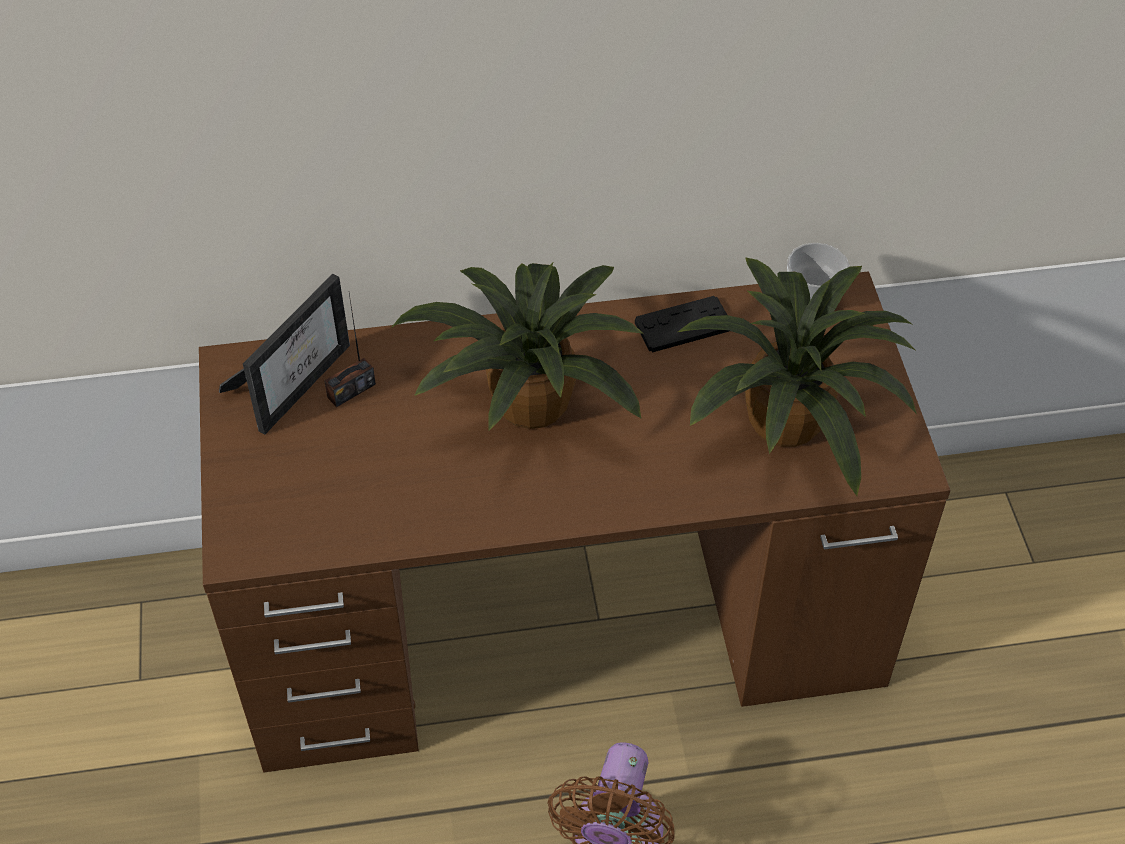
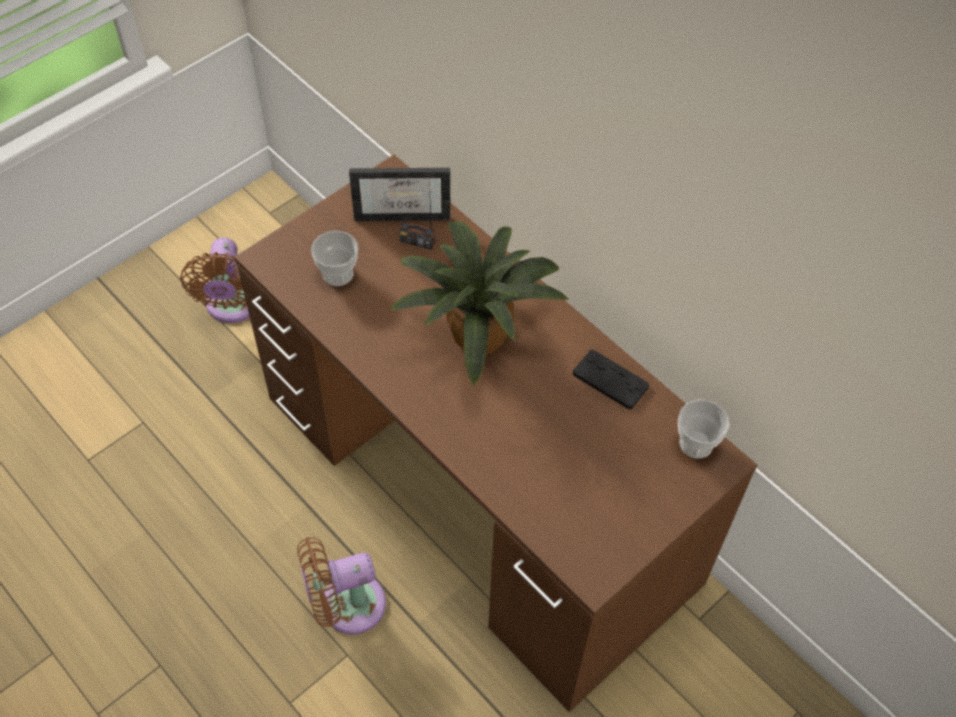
camera: 55 degrees right, 5 degrees up
(84, 743) = (232, 306): none -> brown fan
(329, 490) = (338, 274): none -> cup
(791, 424) = (575, 486): potted plant -> none

